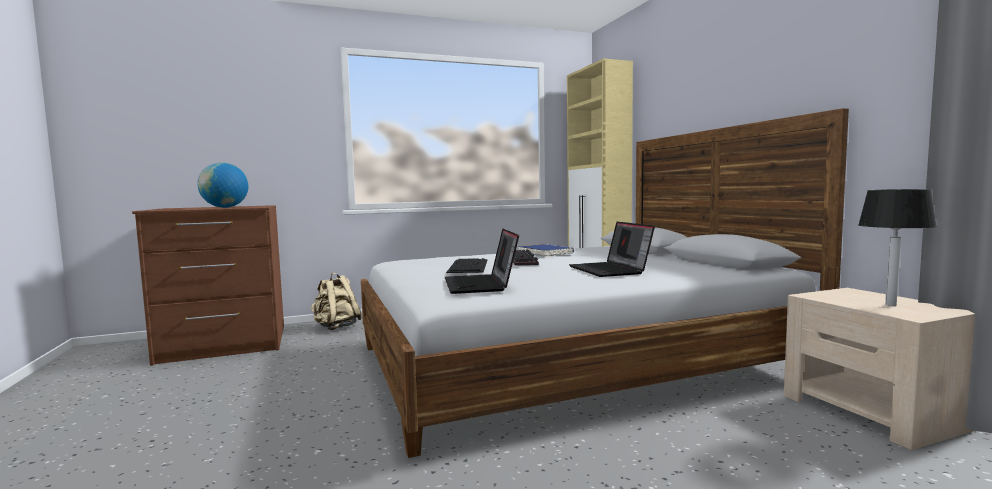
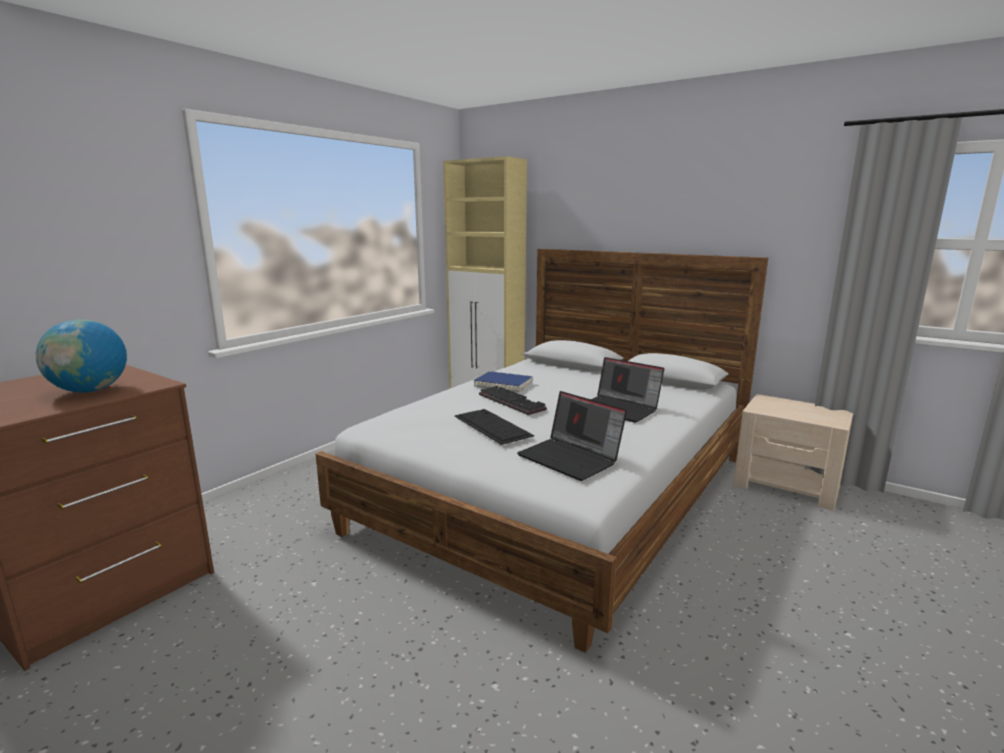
camera: 35 degrees left, 10 degrees up
(336, 327) = (239, 512): beige backpack -> none
(891, 305) = (809, 412): table lamp -> none

